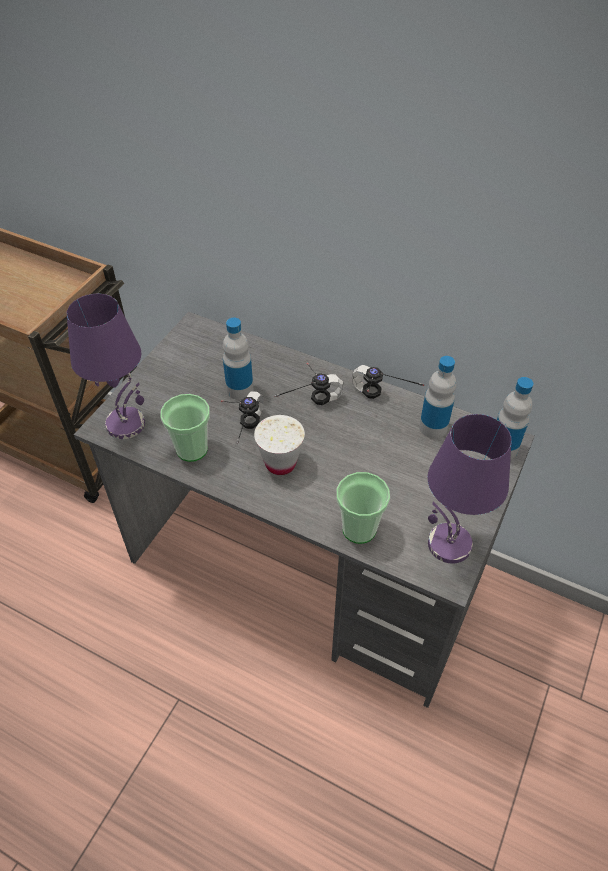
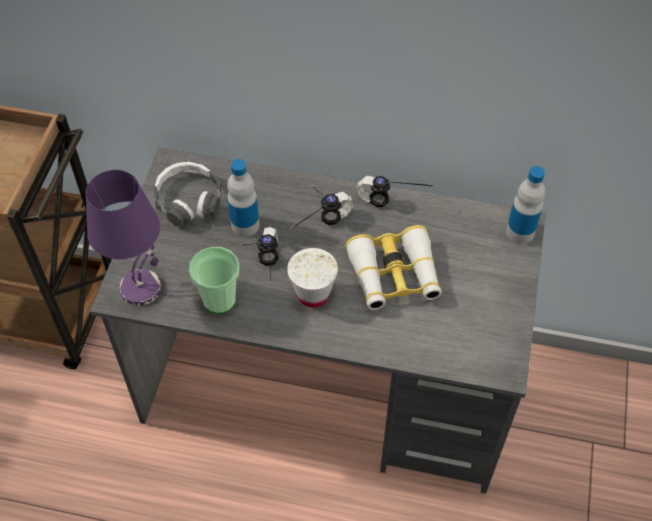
camera: 15 degrees left, 5 degrees up
(197, 358) = (188, 199): none -> headphones
(359, 529) = (409, 343): cup -> none
(364, 463) = (394, 276): none -> binoculars
(433, 427) = (449, 225): bottle -> none
(448, 544) = (495, 339): purple table lamp -> none

